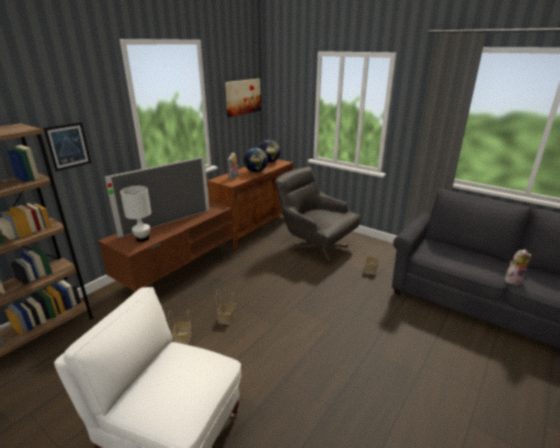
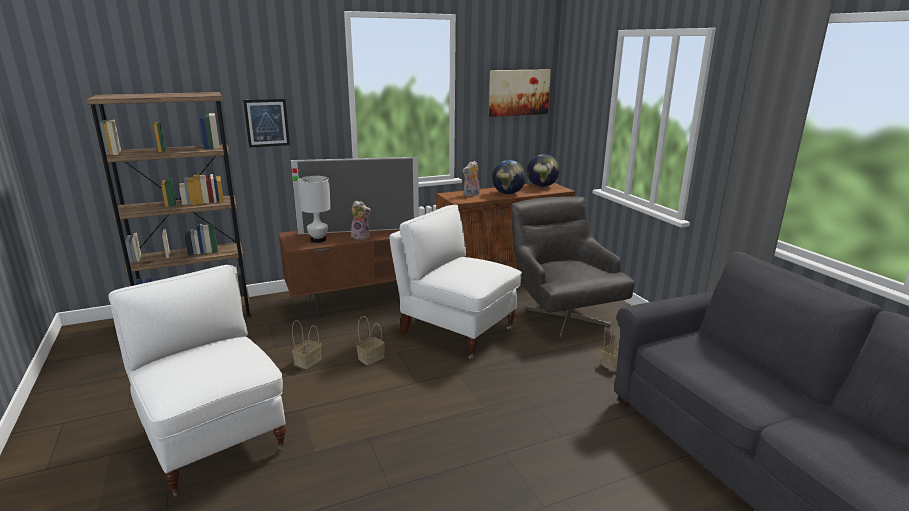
camera: 30 degrees right, 5 degrees down
(264, 277) = (456, 331): none -> white armchair
(512, 280) = (783, 423): plush toy -> plush toy (361, 236)

